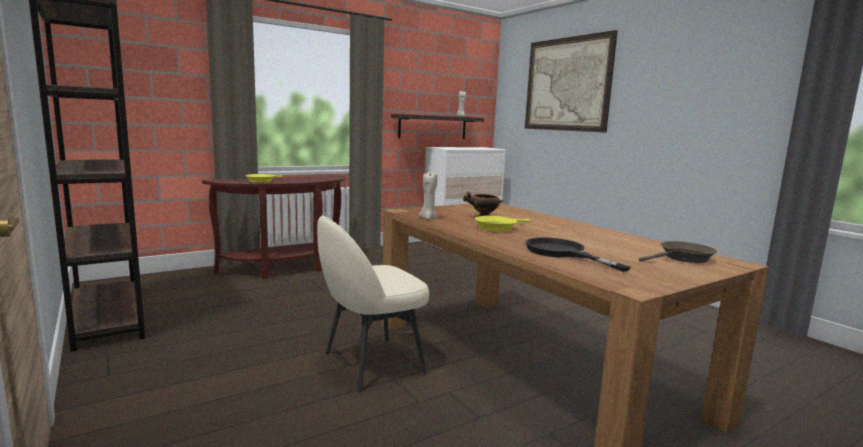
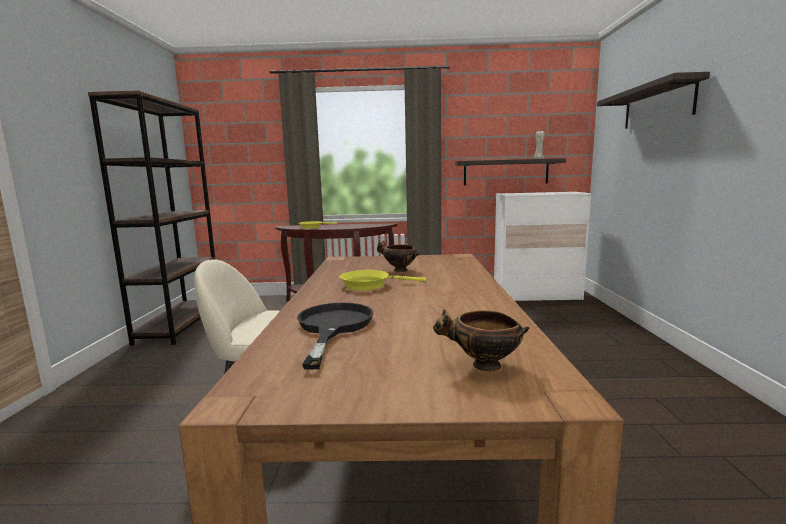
camera: 35 degrees right, 0 degrees up
(428, 218) = (335, 268): beige candle -> none
(567, 84) = (657, 105): picture -> shelf
(683, 258) = (483, 366): brown frying pan -> bowl

